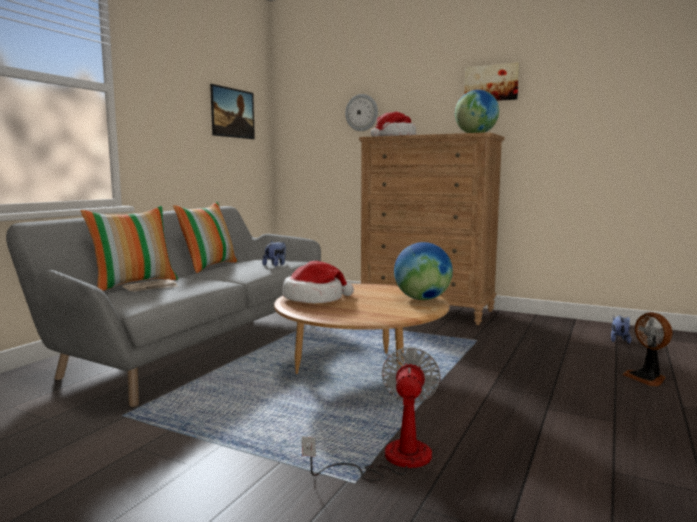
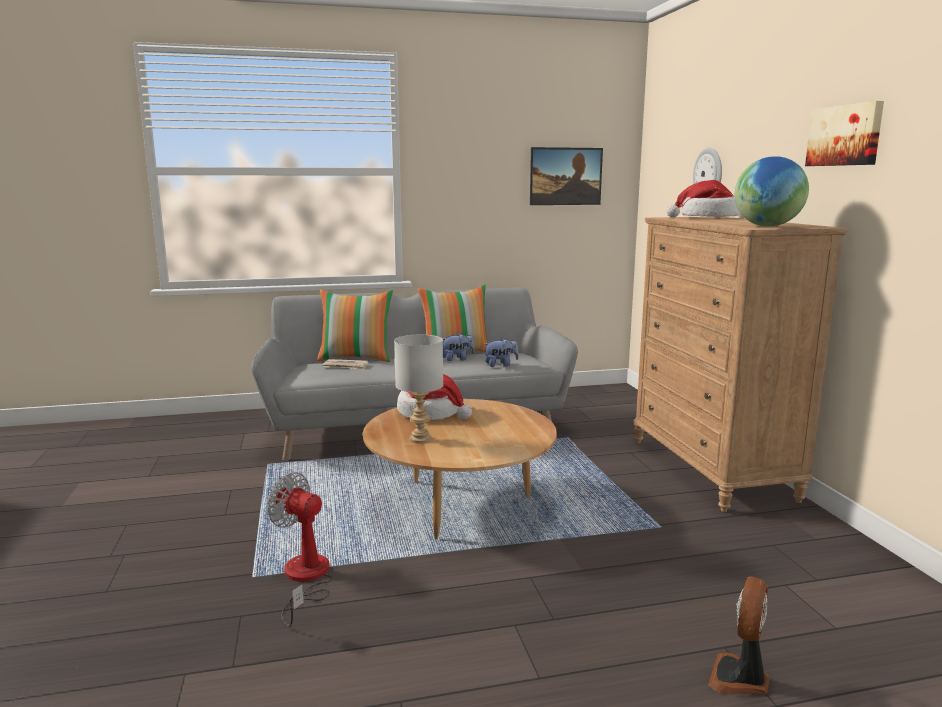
camera: 50 degrees right, 5 degrees up
(364, 311) = (419, 439): none -> grey table lamp
(392, 459) = (305, 579): fan -> fan turned 120 degrees counterclockwise
(422, 299) = (507, 446): globe -> none
(619, 340) = (879, 624): plush toy -> plush toy (457, 359)

